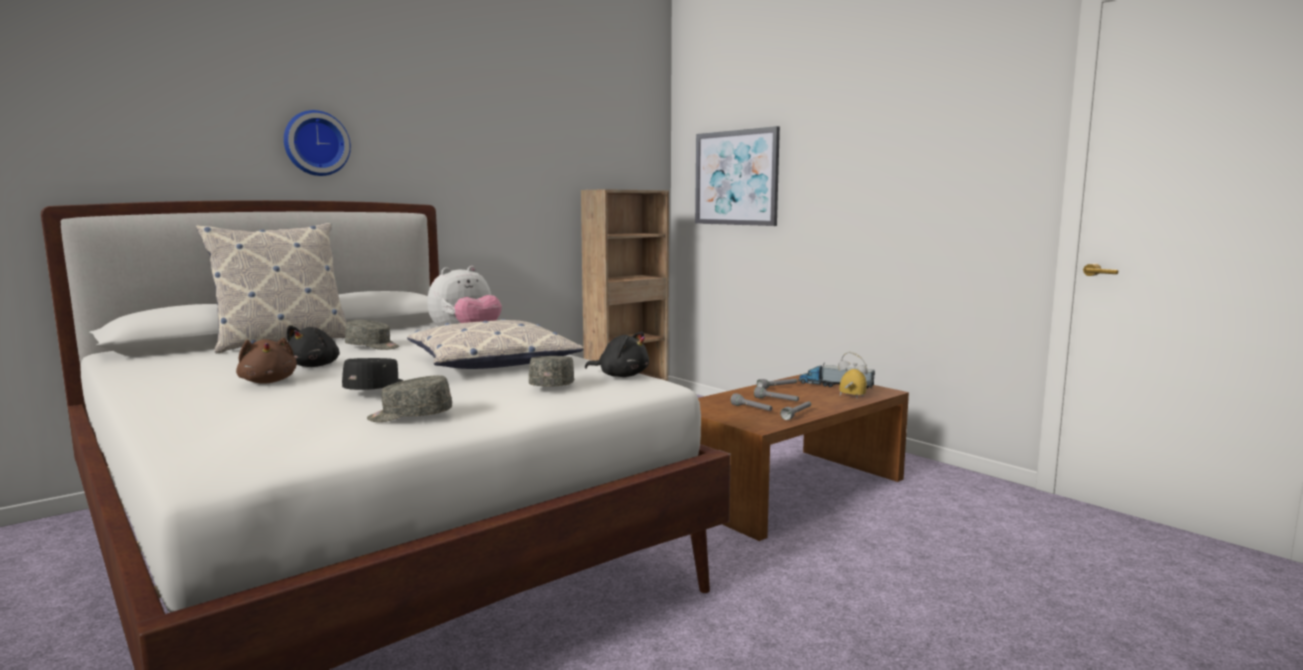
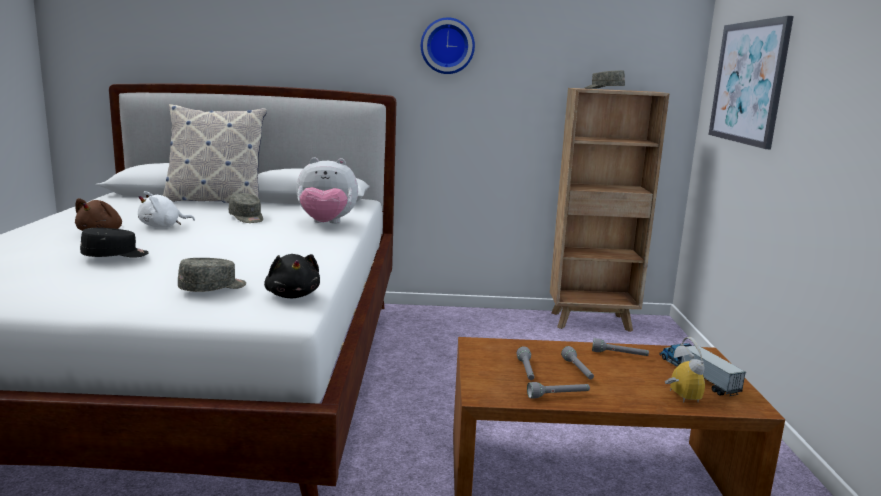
camera: 40 degrees right, 5 degrees up
(316, 143) = (303, 38): wall clock -> wall clock (447, 46)
(316, 366) = (163, 226): black plush toy -> white plush toy
(410, 416) = (53, 287): grey cap -> grey cap (603, 89)
(492, 361) = (262, 252): pillow -> none

